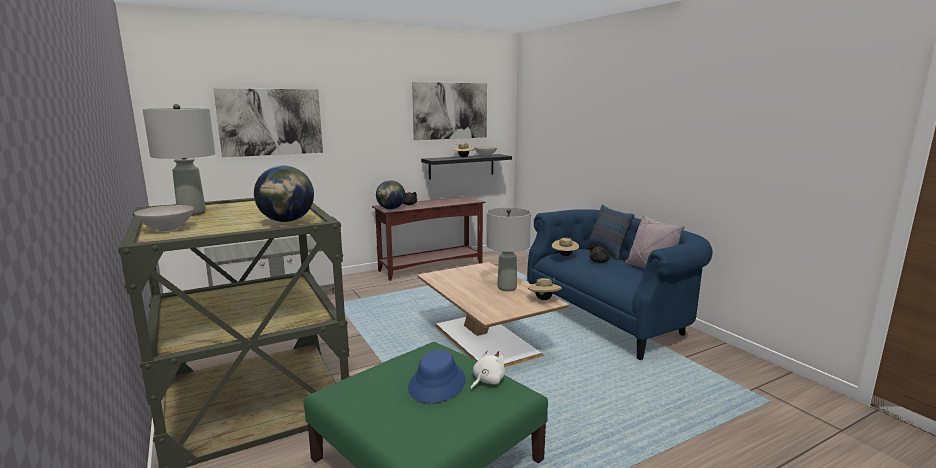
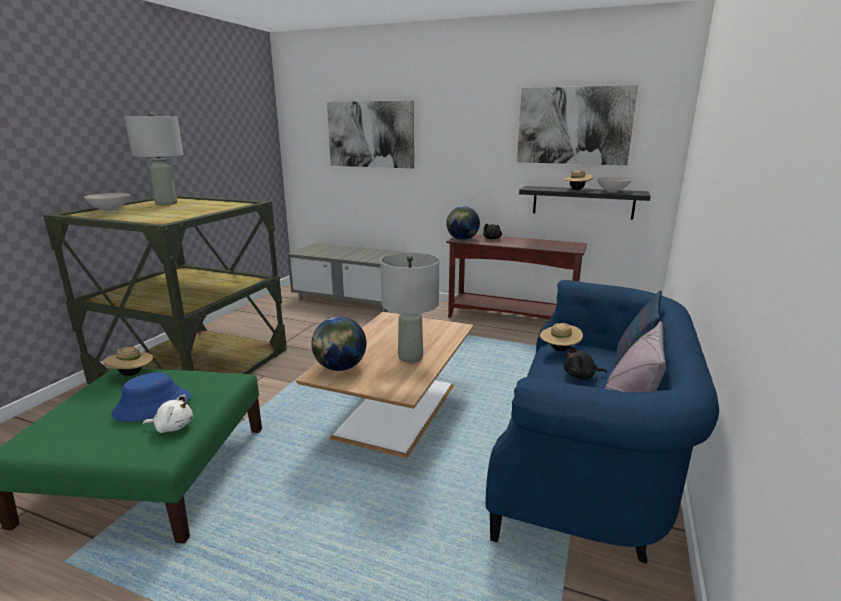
camera: 50 degrees right, 5 degrees up
(287, 221) = (153, 218): globe -> globe (340, 367)
(544, 299) = (406, 386): beige hat -> beige hat (132, 374)

